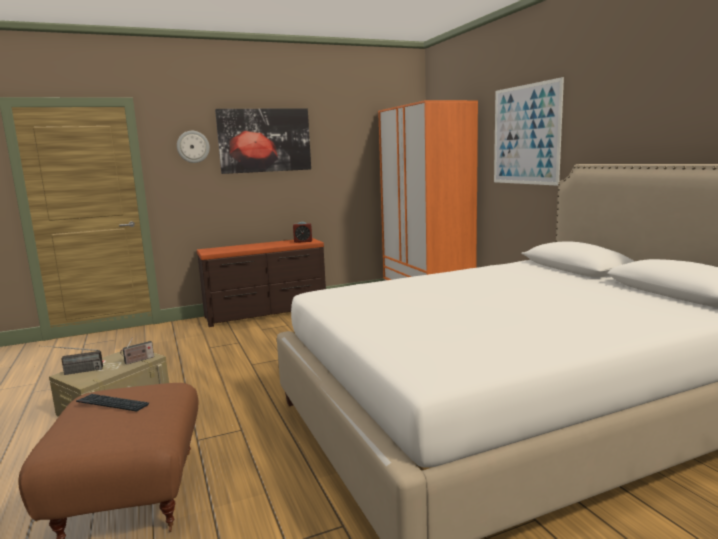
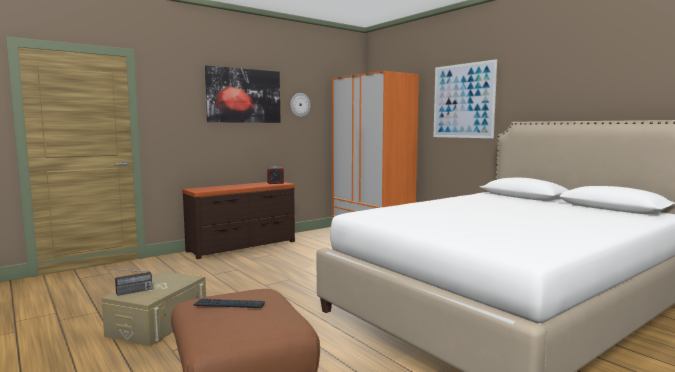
camera: 15 degrees left, 5 degrees down
(138, 360) = (182, 281): radio -> none
(193, 146) = (184, 97): wall clock -> wall clock (300, 105)

